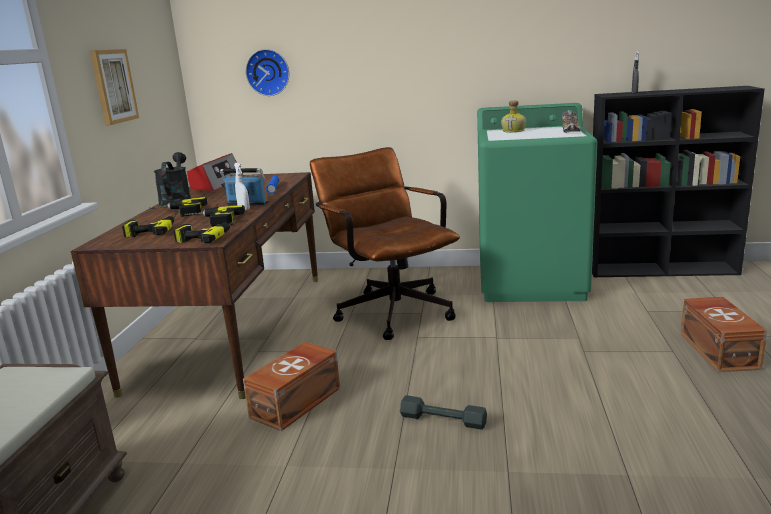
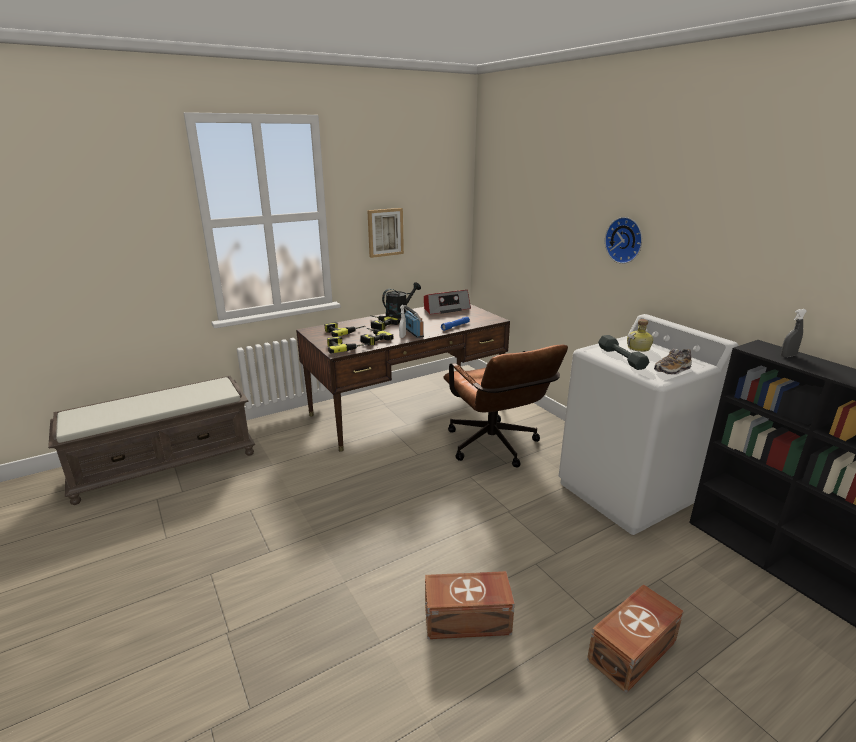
camera: 50 degrees right, 5 degrees up
(268, 72) = (514, 234): wall clock -> wall clock (625, 240)
(298, 402) = (351, 470): brown storage box -> brown storage box (468, 620)
(390, 309) = (495, 448): brown office chair -> brown office chair turned 135 degrees clockwise
(443, 419) = (378, 531): grey dumbbell -> grey dumbbell (621, 358)
(532, 282) = (627, 492): green washing machine -> white washing machine

